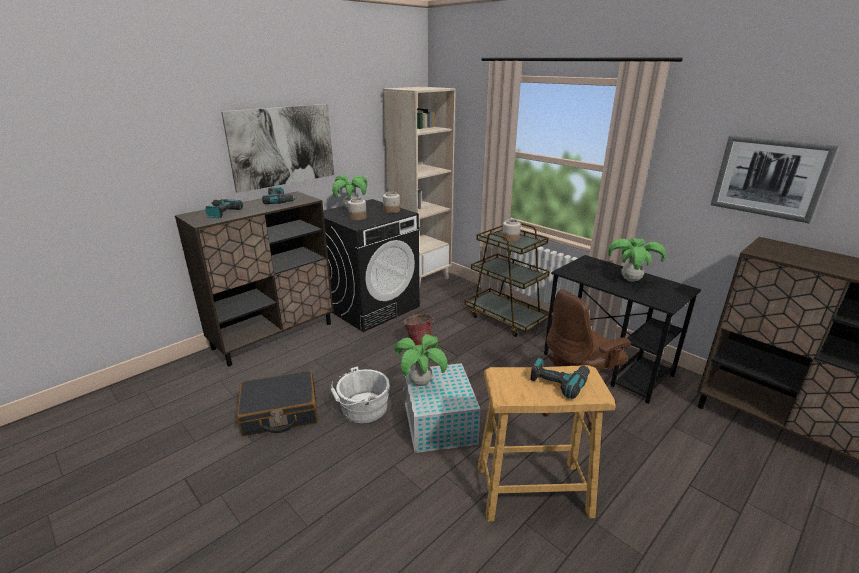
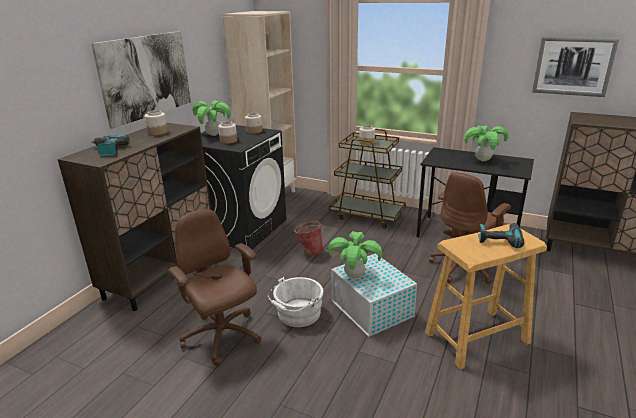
camera: 20 degrees left, 0 degrees up
(279, 201) = (157, 132): power drill -> jar
(280, 412) = (222, 337): black suitcase -> brown office chair

